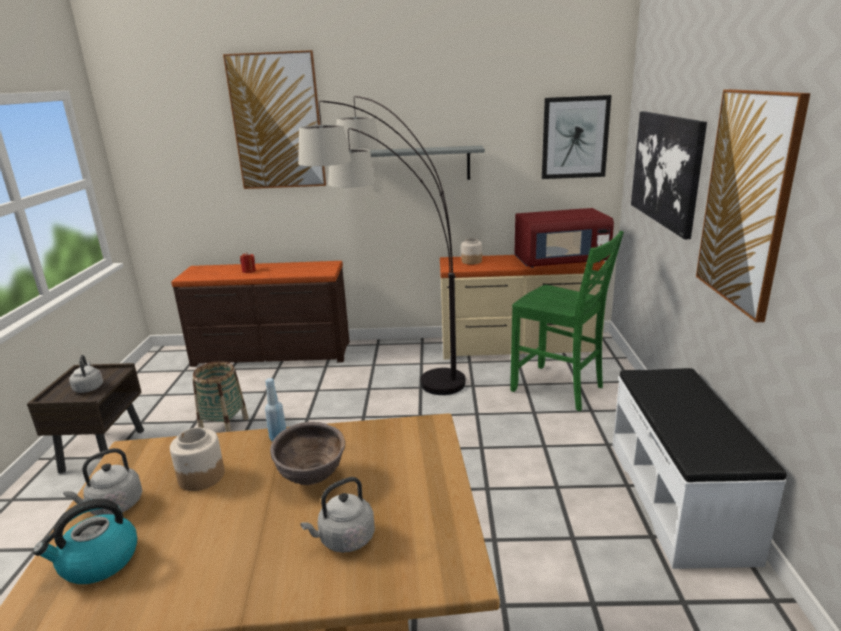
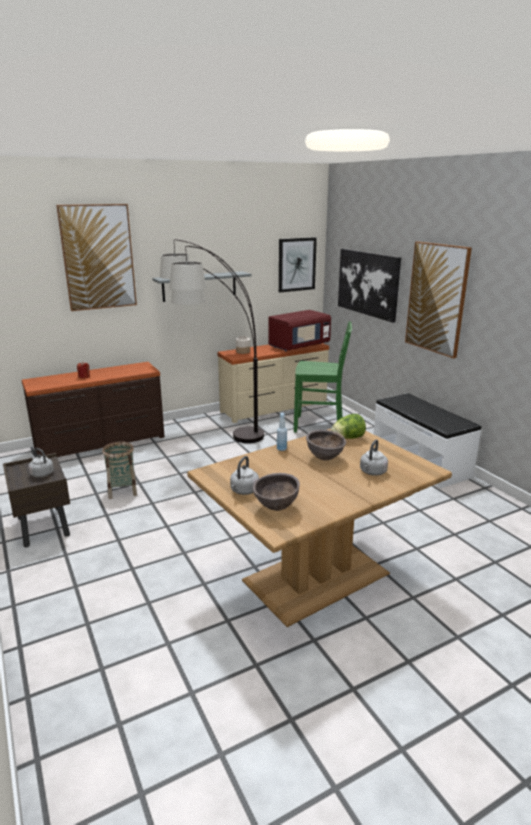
camera: 30 degrees left, 0 degrees up
(98, 562) = (276, 508): kettle -> brown bowl
(201, 476) = (268, 471): jar -> none
(404, 446) = (347, 438): none -> lettuce

